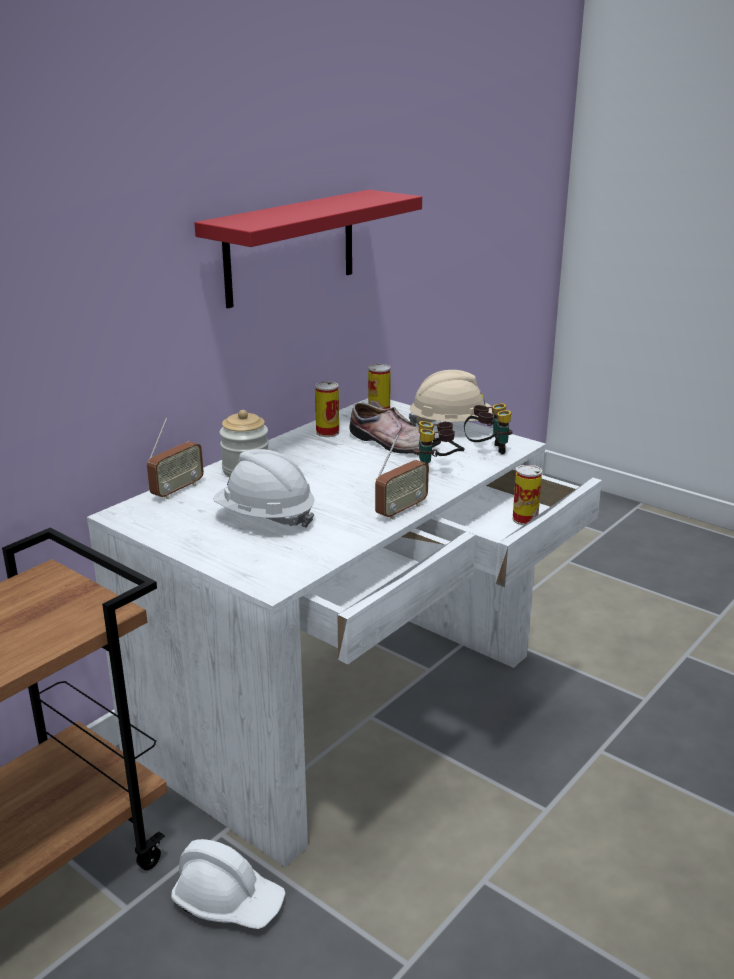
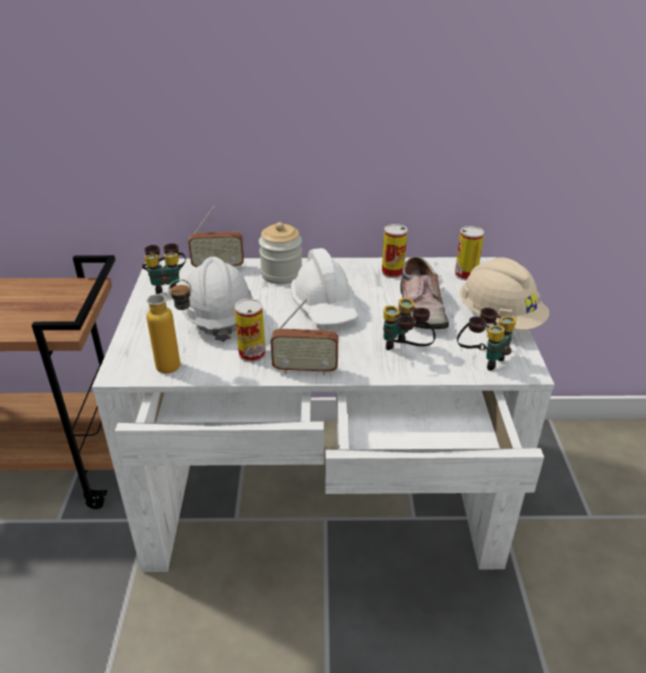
camera: 50 degrees right, 10 degrees up
(164, 522) = (167, 286): none -> binoculars
(229, 900) = (93, 563): white hard hat -> white hard hat (325, 306)
(290, 247) = (401, 85): red shelf -> none
(308, 557) = (178, 365): none -> bottle
(525, 519) = (451, 446): can -> can (252, 354)

